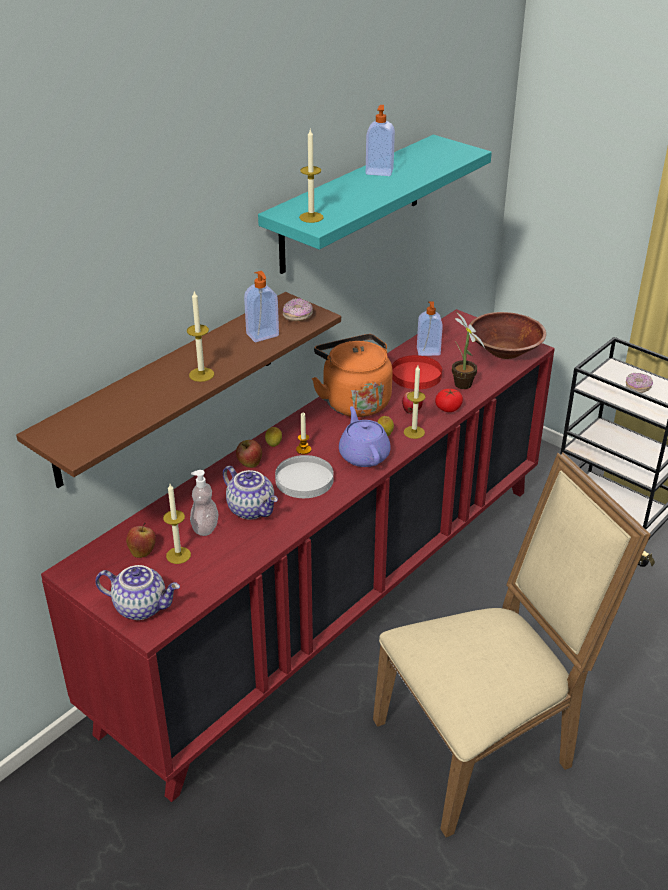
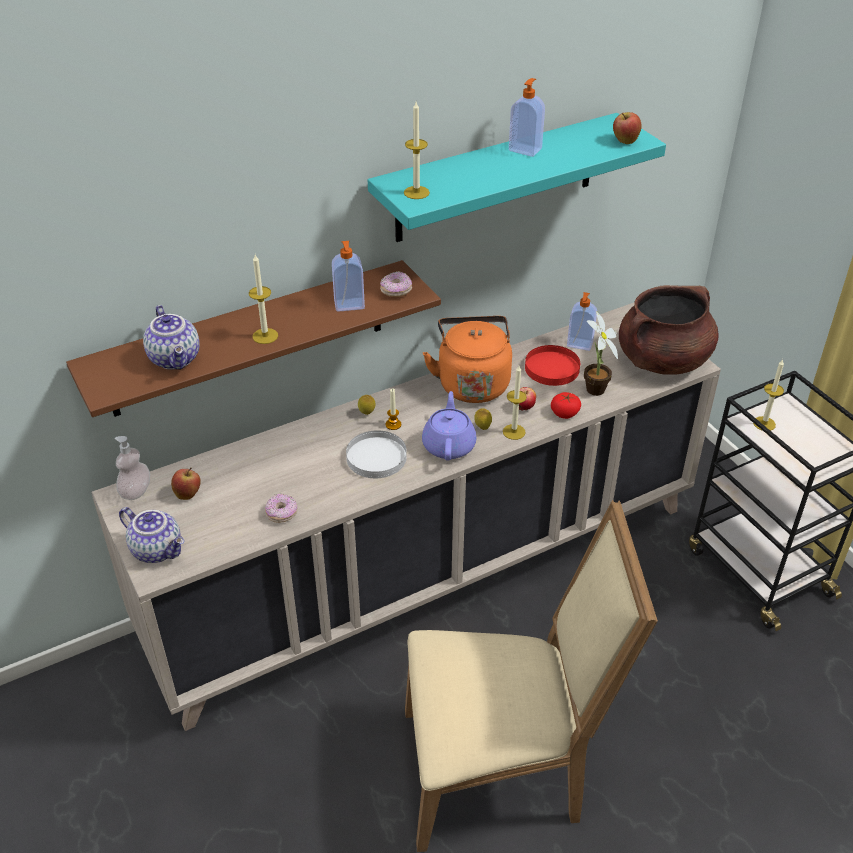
camera: 20 degrees right, 5 degrees up
(178, 555) = (217, 506): candle -> candle (764, 423)
(205, 528) = (256, 484): soap dispenser -> soap dispenser (136, 491)
(249, 464) = (333, 428): apple -> apple (625, 141)
(252, 509) = (310, 476): teapot -> teapot (176, 359)
(333, 599) = (426, 573): red cabinet -> beige cabinet
(504, 351) = (662, 361): brown bowl -> brown cooking pot
(637, 388) = (798, 435): donut -> donut (282, 514)

